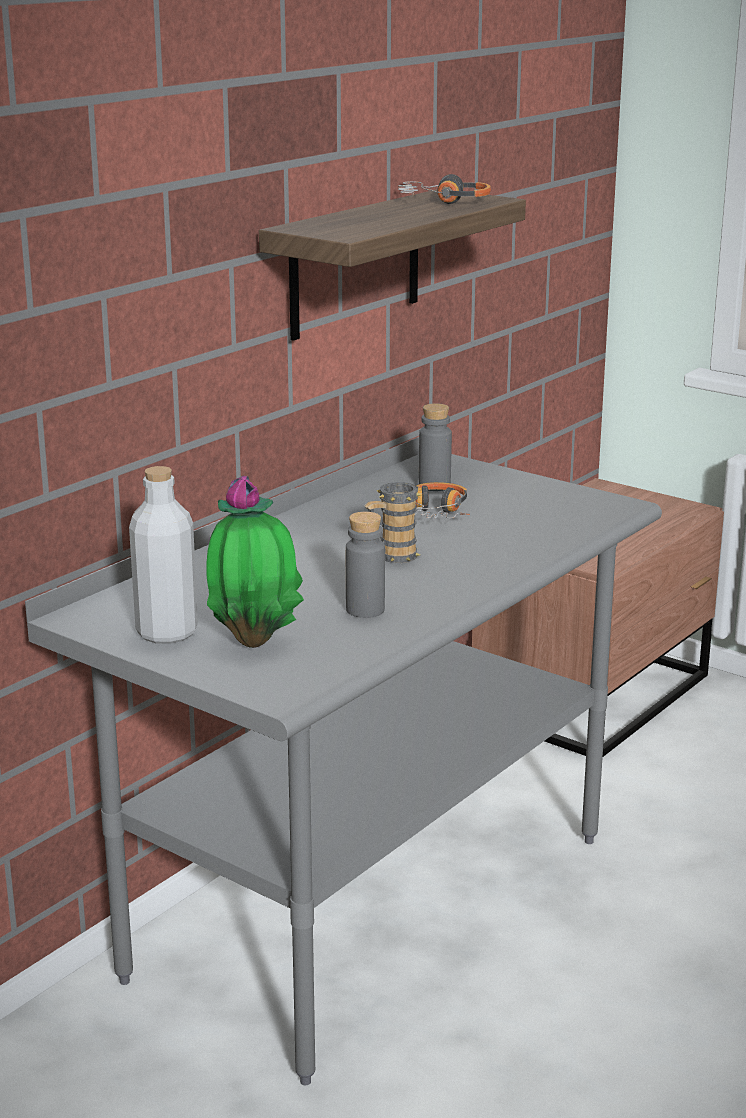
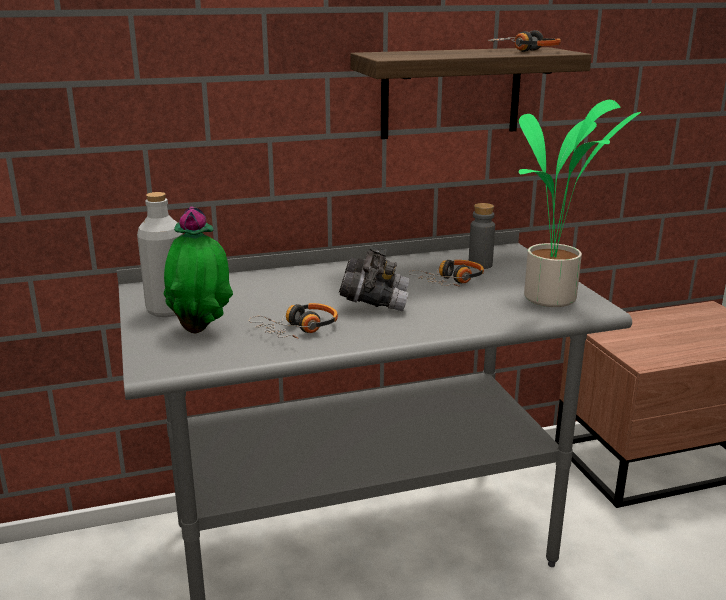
camera: 35 degrees right, 0 degrees up
(365, 610) = (298, 330): grey bottle -> headphones
(391, 557) = (374, 301): mug -> grey binoculars
(568, 506) = (553, 299): none -> potted plant

